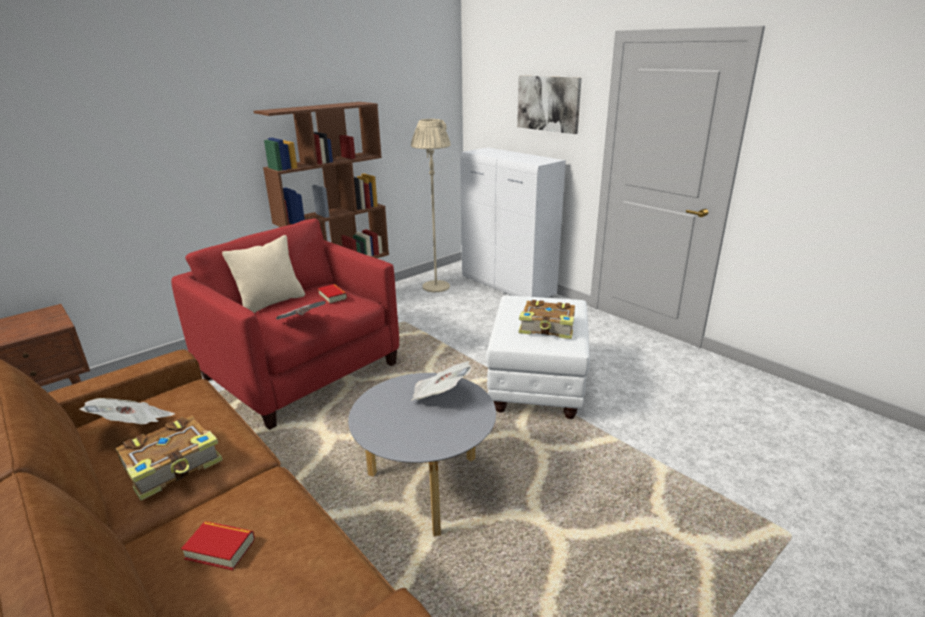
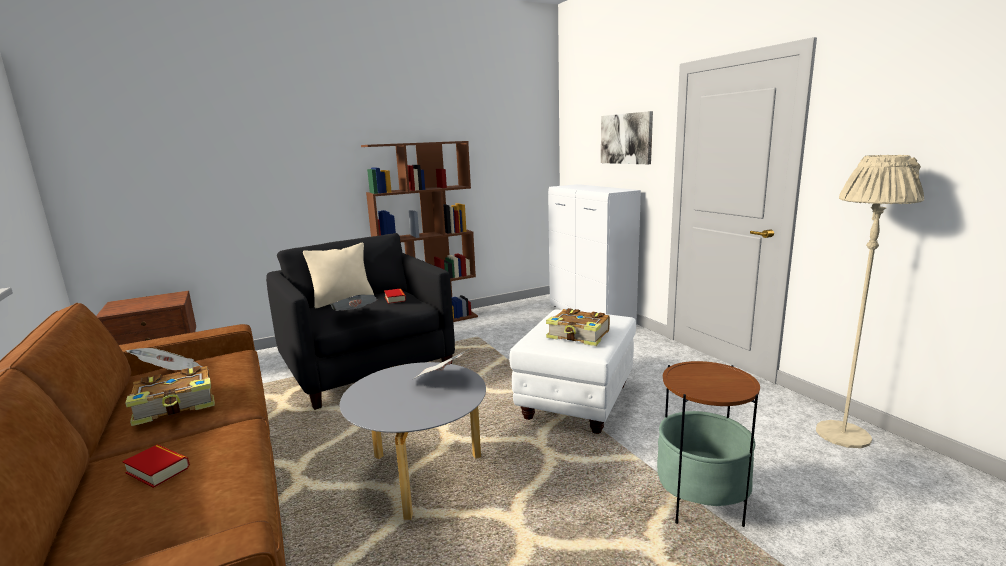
camera: 15 degrees right, 10 degrees down
(302, 372) = (368, 368): red armchair -> black armchair
(436, 286) = (522, 311): beige floor lamp -> beige floor lamp (842, 434)
(683, 474) = (700, 503): none -> side table

